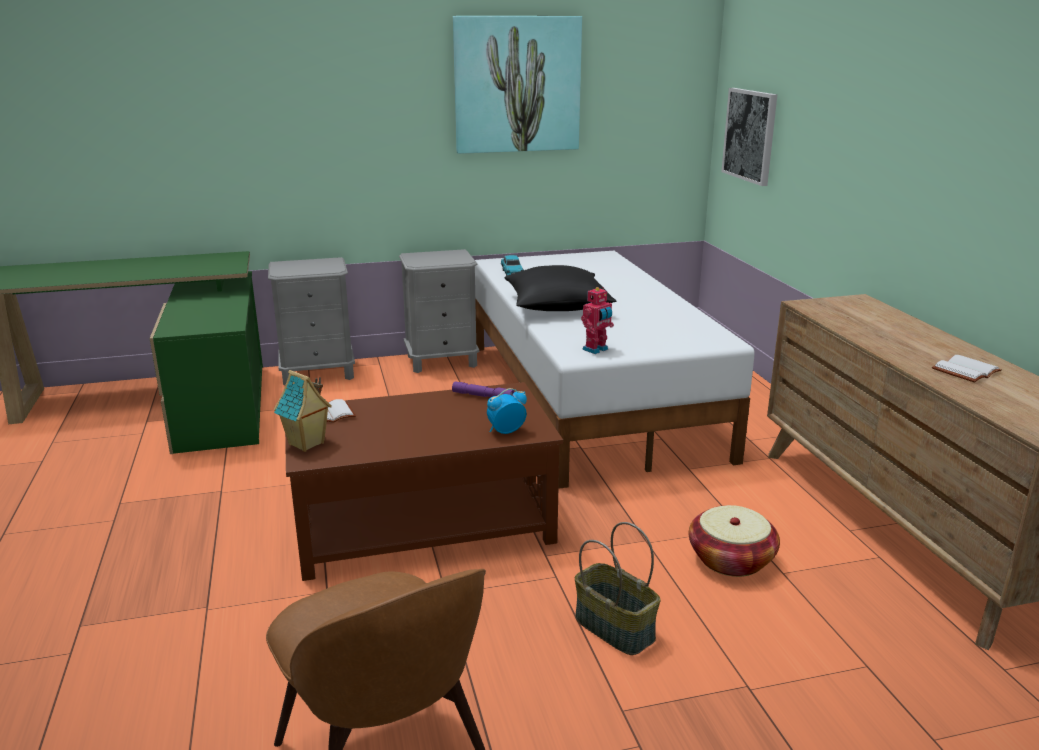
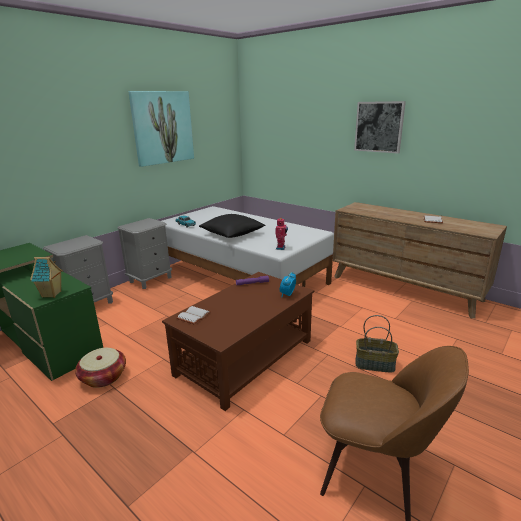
camera: 35 degrees left, 0 degrees up
(307, 444) = (207, 334): toy house -> toy house (52, 294)
(731, 560) = (374, 320): basket -> basket (103, 377)
(750, 135) = (268, 144): picture -> picture (379, 127)

